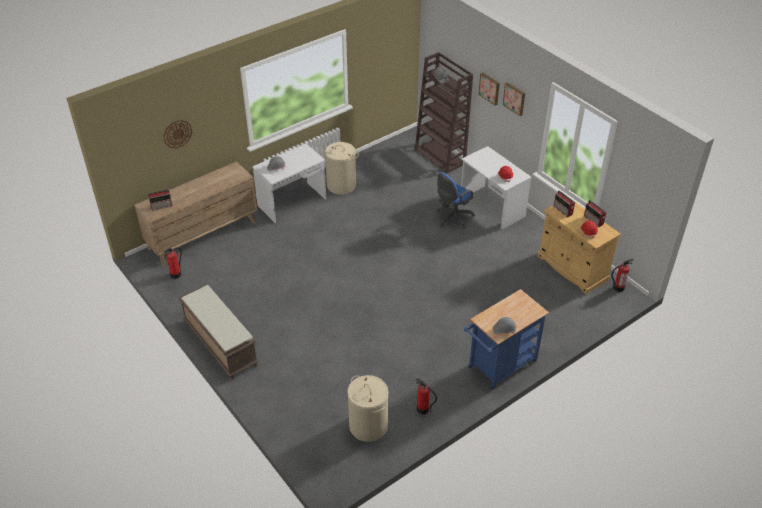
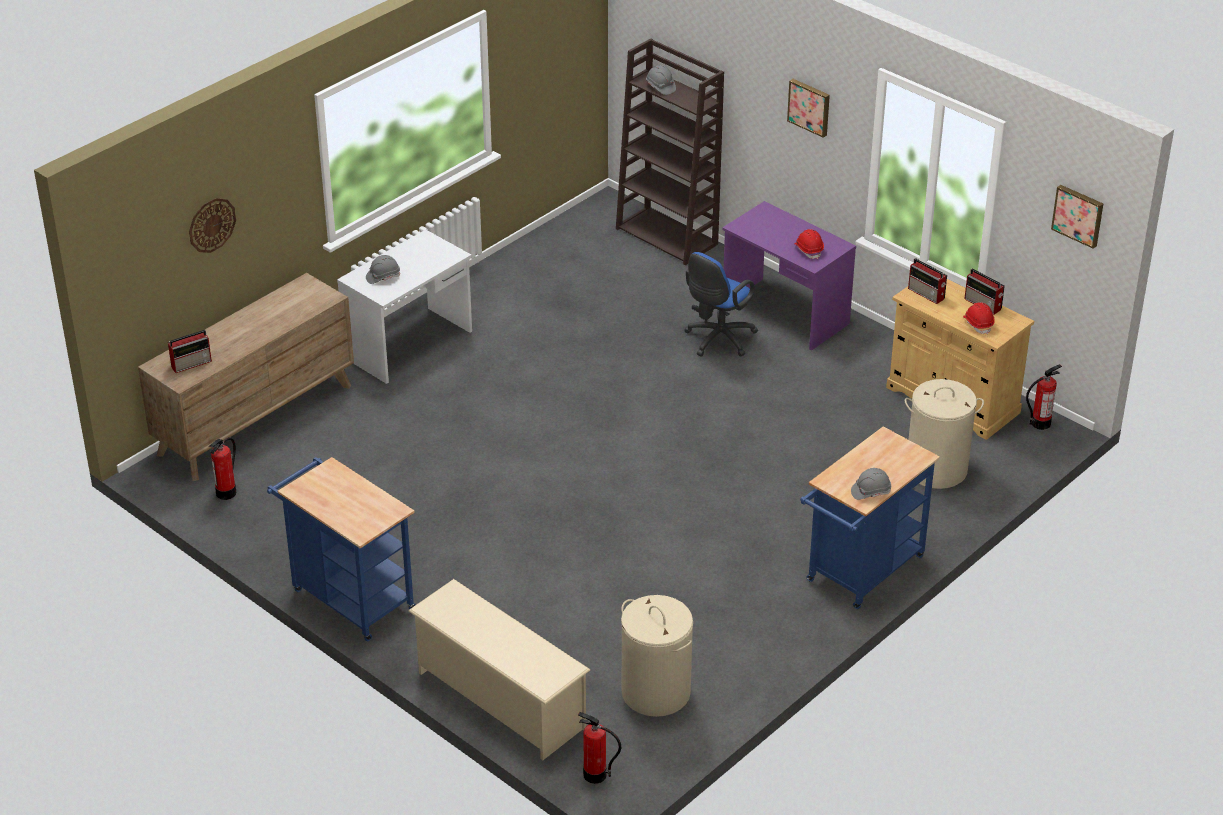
camera: 10 degrees left, 5 degrees down
(220, 344) = (348, 597): brown bench -> blue cart
(282, 418) = (500, 700): none -> beige shoe rack
(341, 185) = (494, 305): beige laundry basket -> beige laundry basket (936, 469)
(422, 409) = (744, 655): fire extinguisher -> fire extinguisher (595, 775)
(490, 88) = (759, 94): picture -> picture (1078, 215)
(491, 207) = (784, 314): white desk -> purple desk

